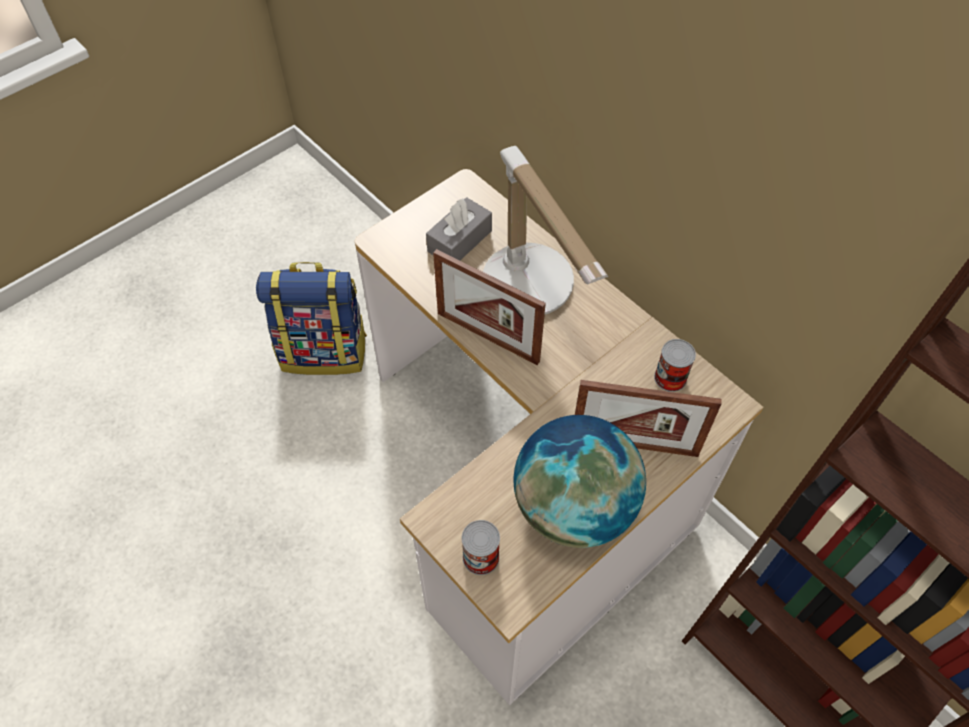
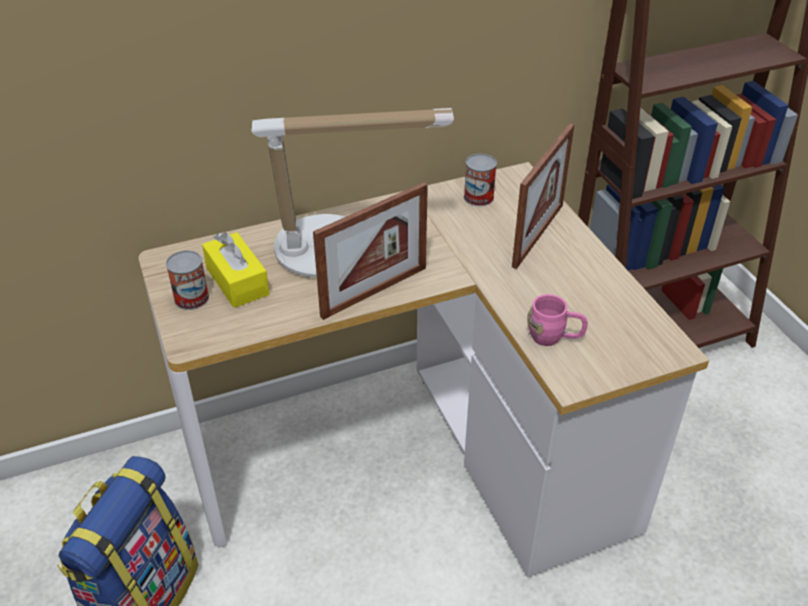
camera: 70 degrees left, 15 degrees down
(459, 241) = (237, 281): grey tissue box -> yellow tissue box
(480, 557) = (622, 357): can -> can (191, 298)
(485, 493) = (554, 337): none -> pink mug
(574, 507) = (588, 285): globe -> none

